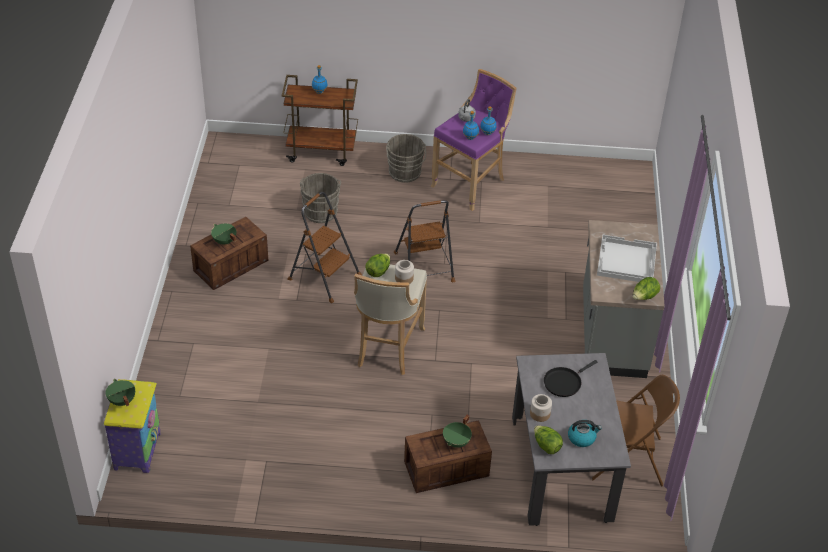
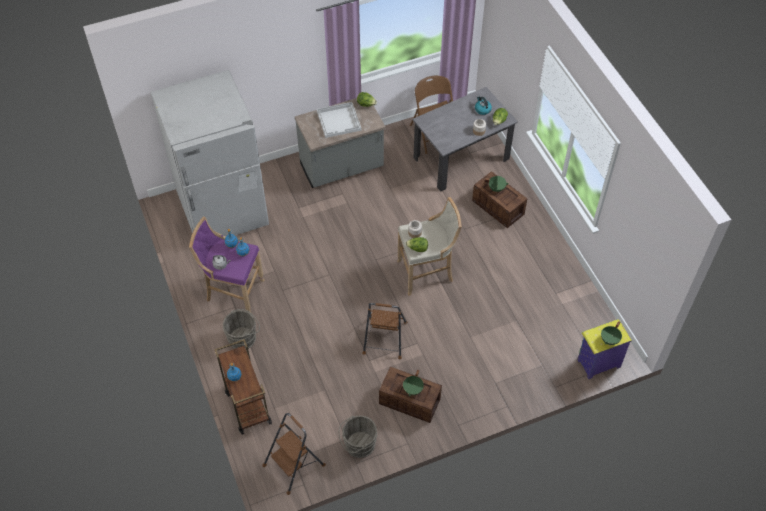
camera: 115 degrees left, 10 degrees up
(321, 211) = (317, 373): grey bucket -> grey bucket (358, 445)
(424, 268) = (340, 284): brown step ladder -> brown step ladder (295, 464)
(564, 382) = (448, 128): black frying pan -> none
(600, 210) = (223, 208): none -> white fridge

